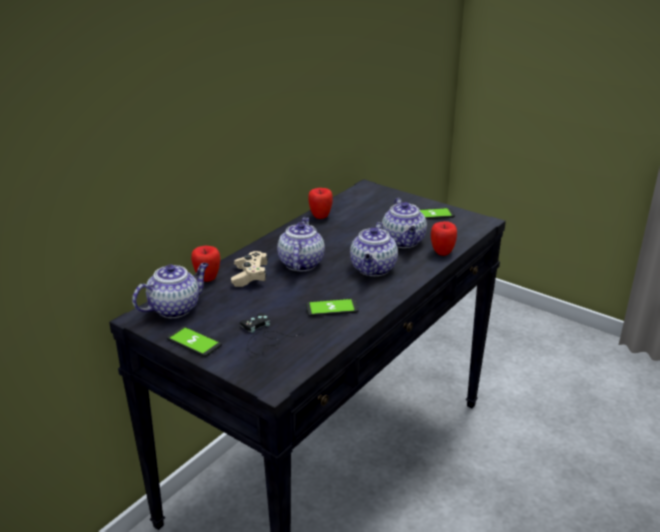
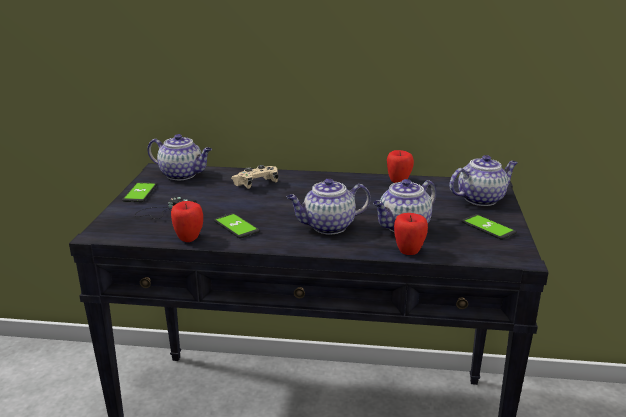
camera: 60 degrees right, 5 degrees down
(207, 278) = (236, 172): apple -> apple (189, 238)
(300, 263) = (300, 196): teapot -> teapot (481, 199)

